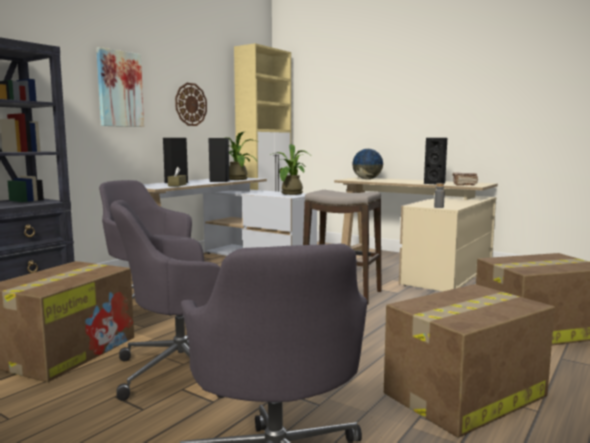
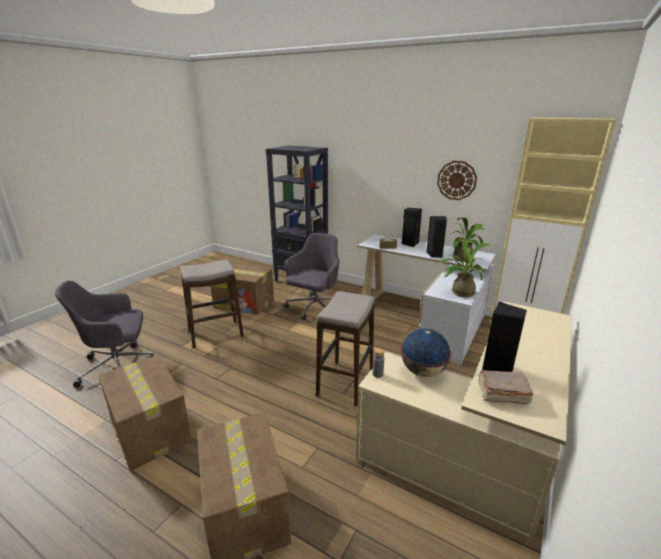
camera: 85 degrees right, 15 degrees up
(120, 89) = (387, 167): picture -> none
(183, 370) = (215, 334): grey office chair -> stool
(367, 179) = (534, 321): globe -> globe (423, 372)

